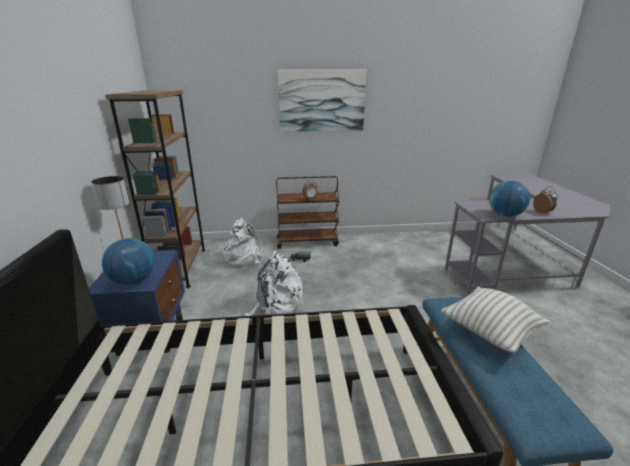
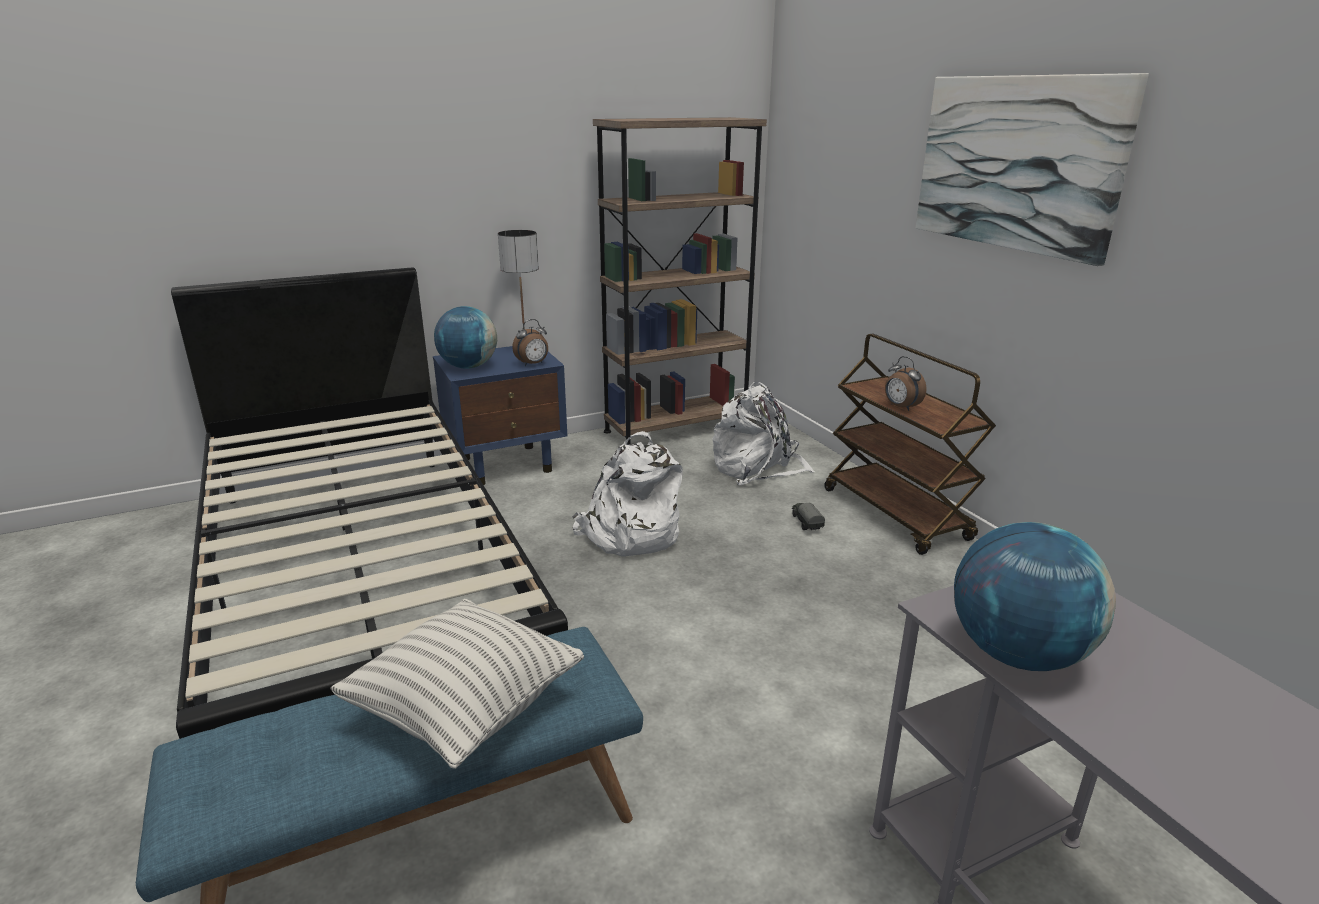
camera: 70 degrees right, 0 degrees up
(543, 212) = (1203, 772): alarm clock -> alarm clock (533, 364)

